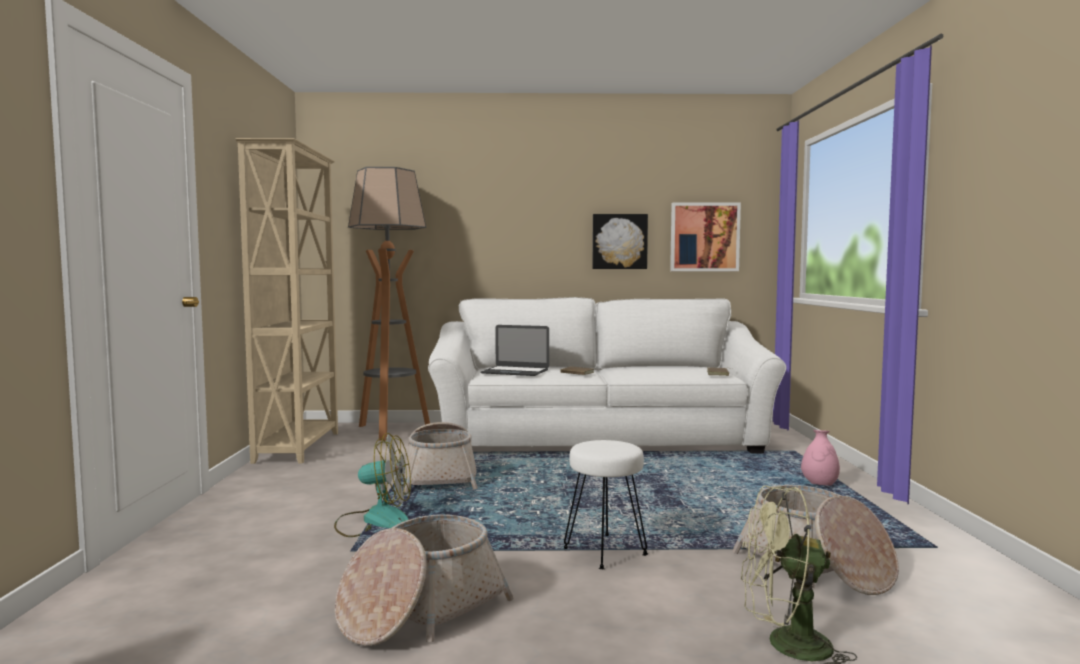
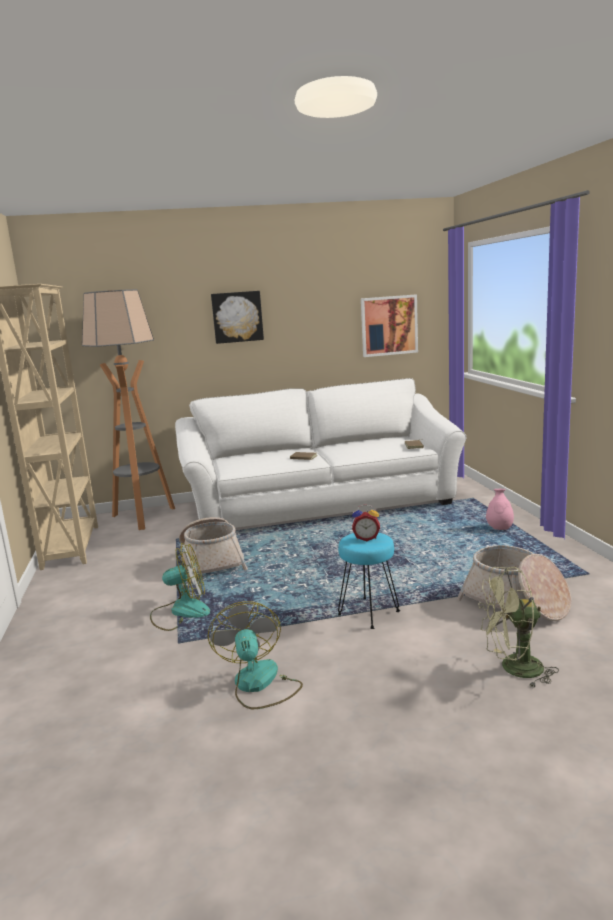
camera: 10 degrees left, 10 degrees up
(420, 610) = (258, 684): basket -> fan
(515, 371) = (252, 462): laptop -> none
(606, 552) = (369, 613): white stool -> turquoise stool
(608, 445) = (366, 538): none -> alarm clock
(619, 241) = (319, 335): picture -> picture (237, 317)

